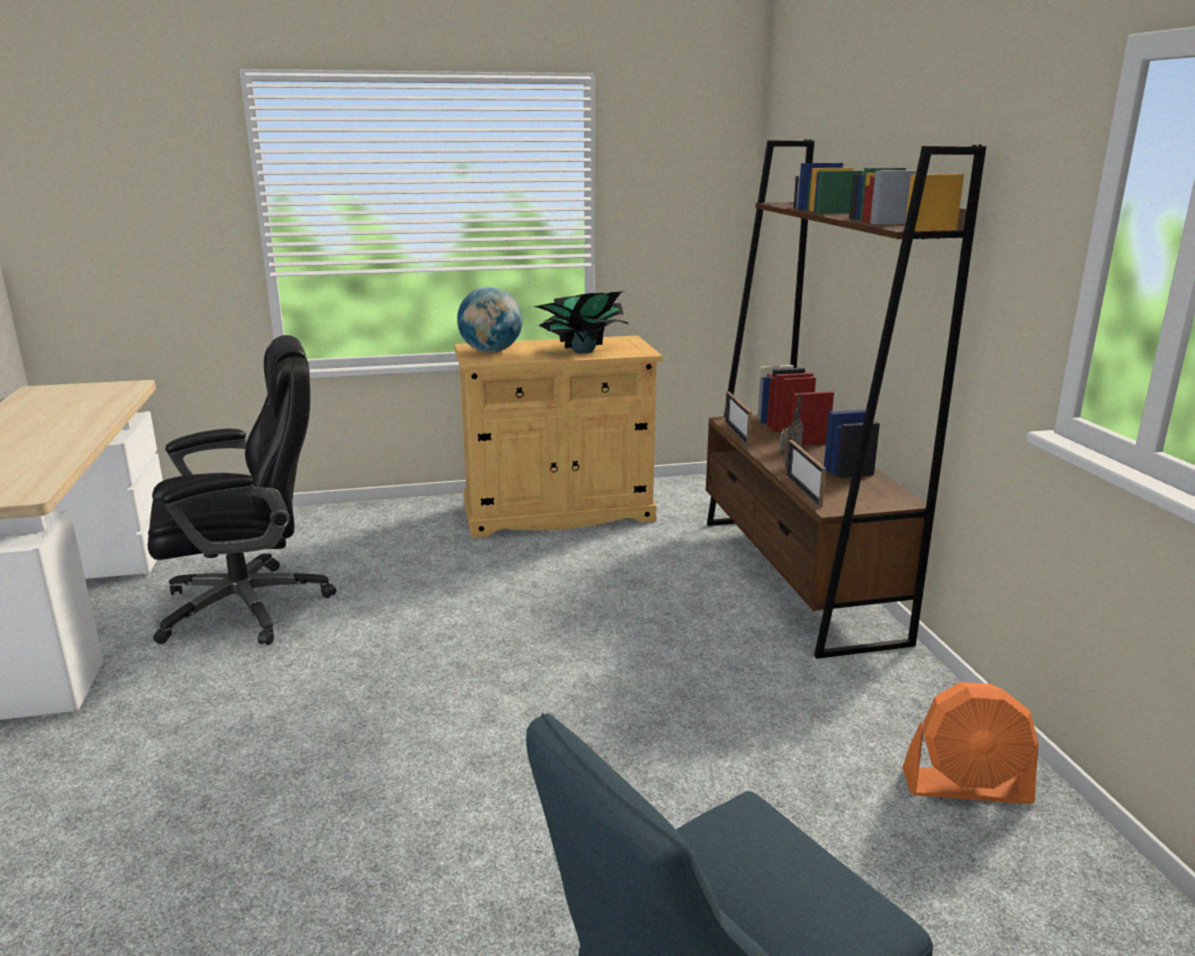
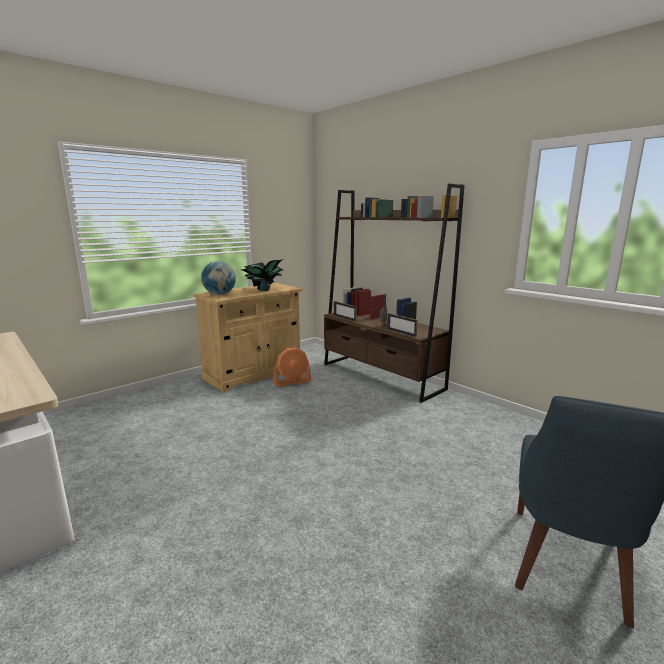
camera: 30 degrees left, 5 degrees down
(249, 606) = (130, 453): black office chair -> none
(967, 787) = (515, 430): orange fan -> orange fan (292, 382)

